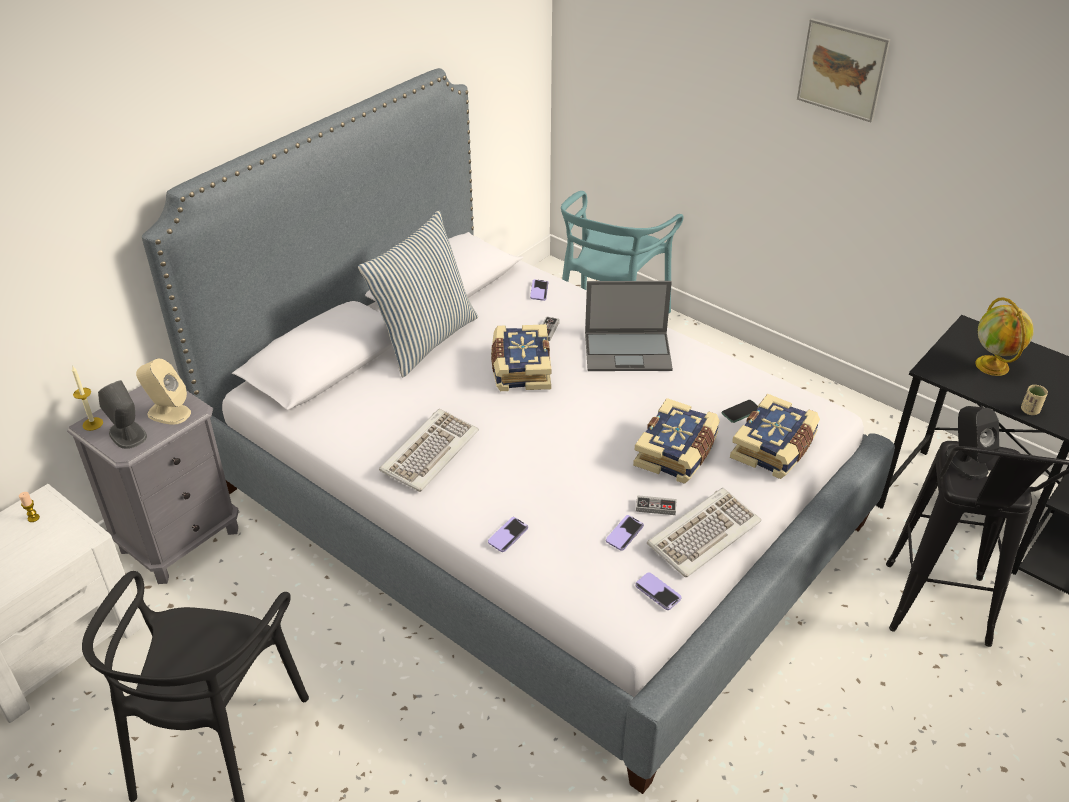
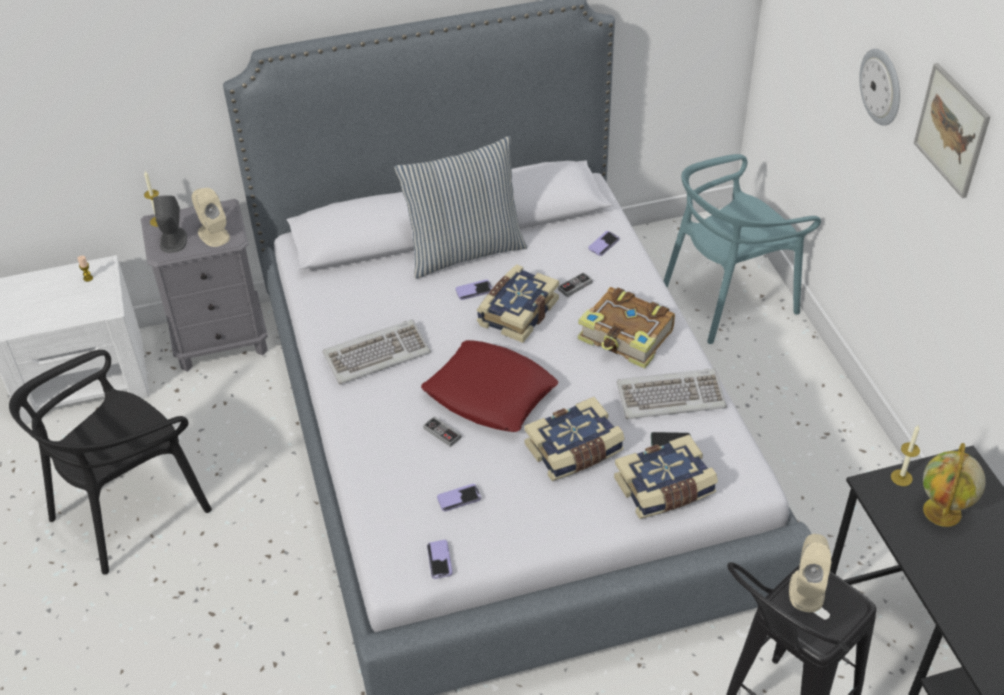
camera: 35 degrees right, 5 degrees up
(508, 535) = (372, 453): phone -> phone (474, 290)
(563, 440) = (489, 394): none -> red pillow
(629, 351) = (626, 337): laptop -> book
(655, 507) = (508, 489): game controller -> game controller (442, 433)
(703, 534) = (524, 532): keyboard -> keyboard (671, 396)
(740, 67) = (882, 86): none -> wall clock
(943, 355) = (901, 477): none -> candle
(965, 462) = (807, 590): black speaker -> beige speaker
(1029, 410) = (928, 574): beige cup -> none

